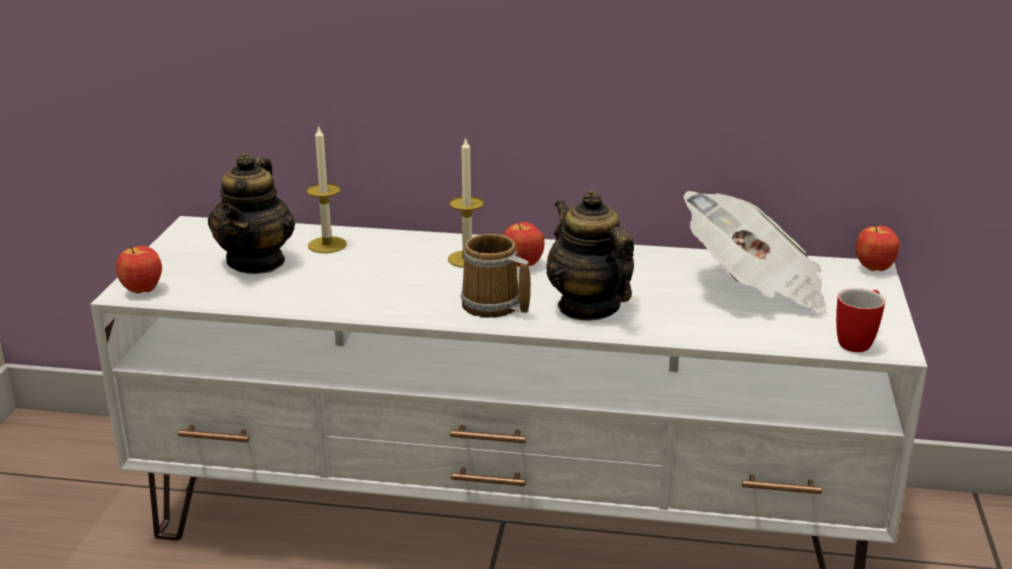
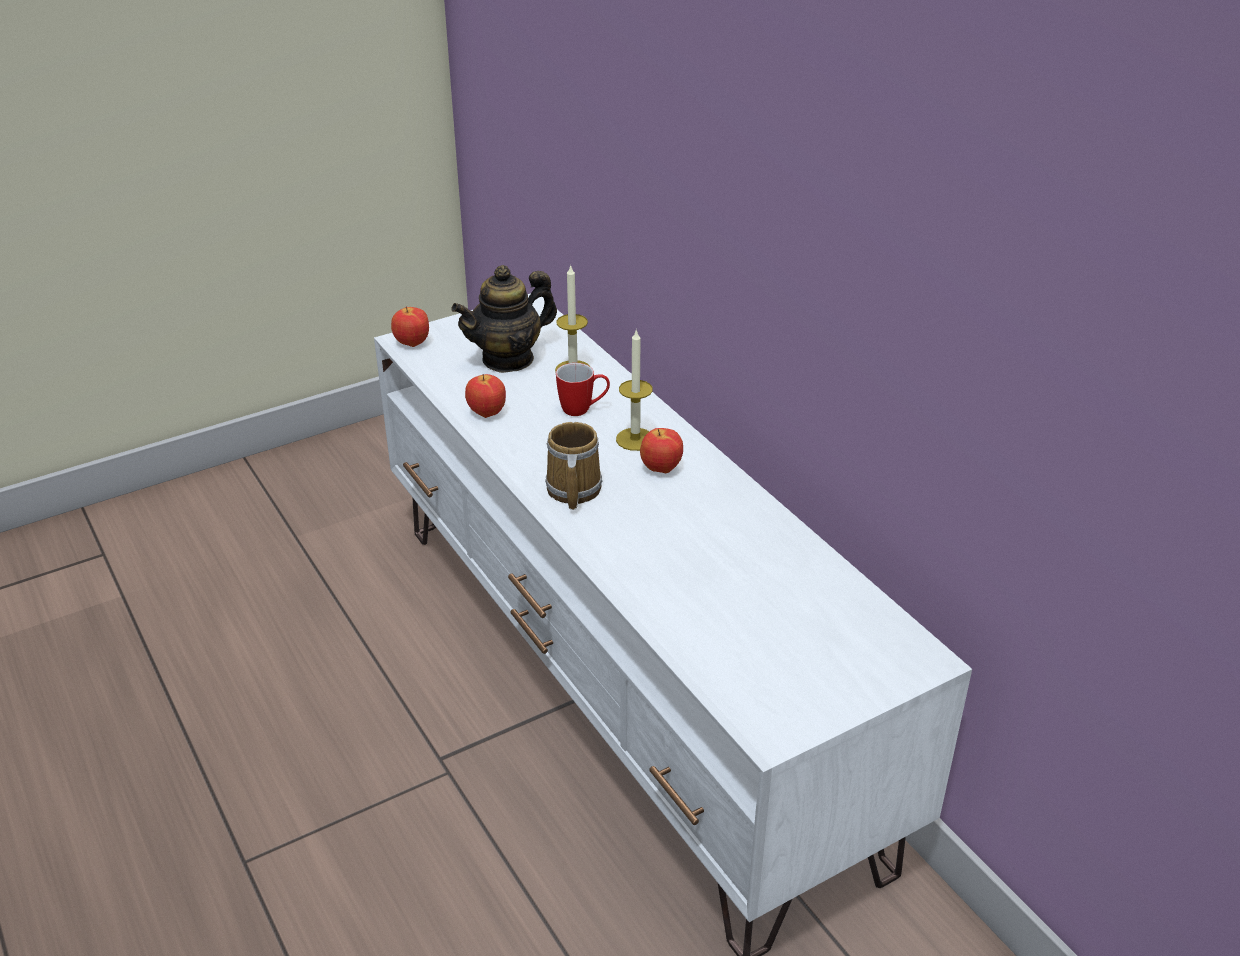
camera: 50 degrees right, 10 degrees up
(588, 307) = (630, 535): teapot -> none
(755, 288) = (785, 607): newspaper -> none
(858, 342) = (757, 710): mug -> mug (583, 409)
(874, 269) = (931, 662): apple -> apple (486, 413)

